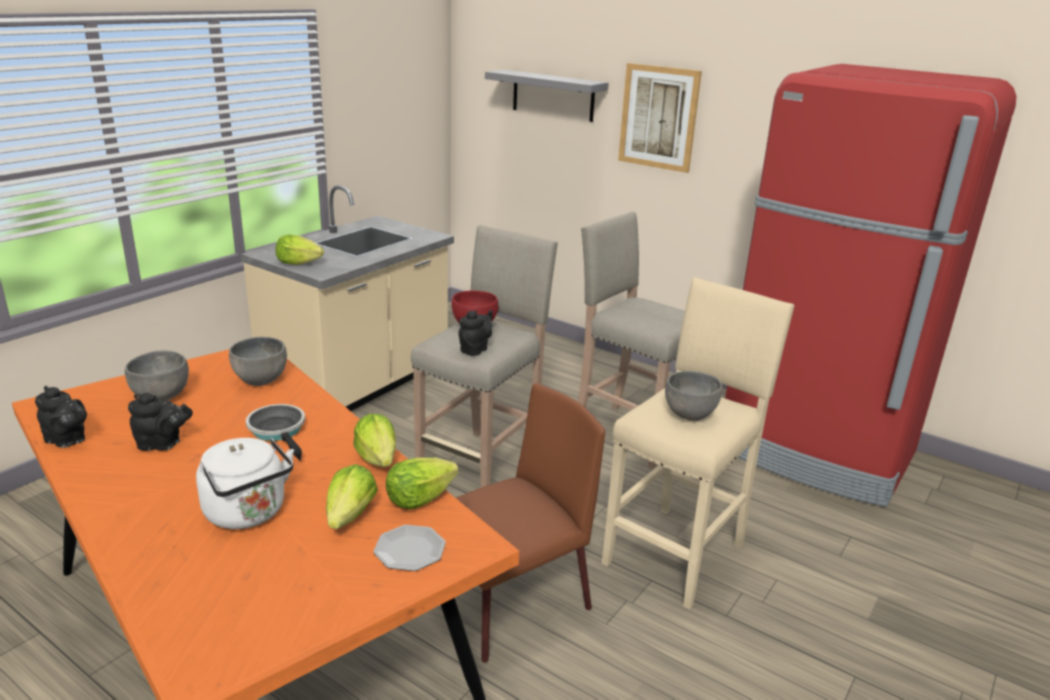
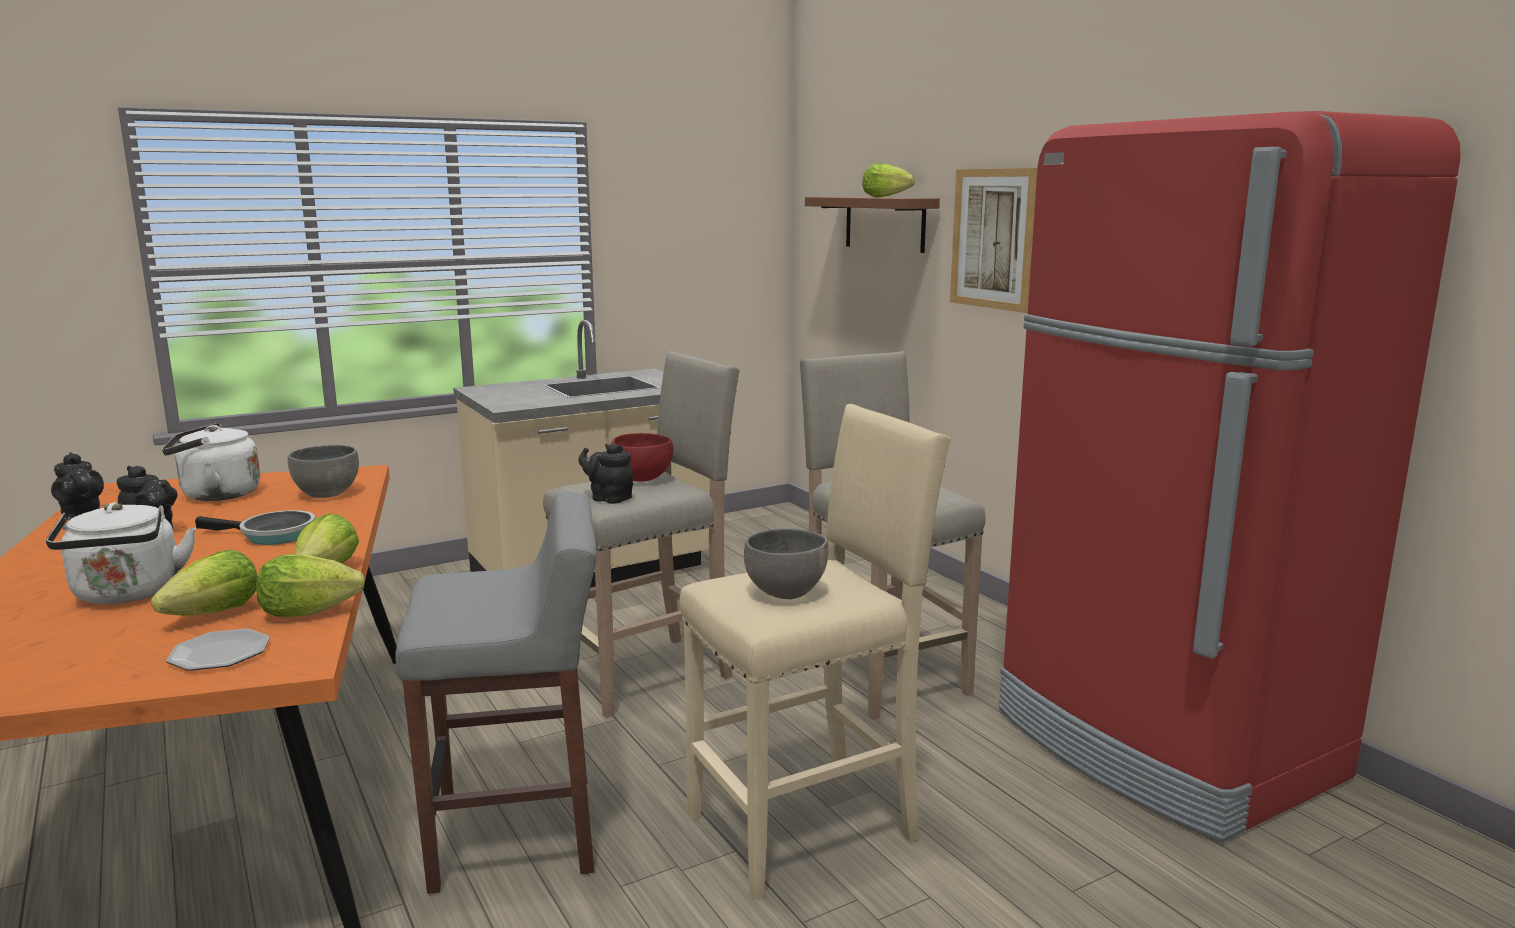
camera: 25 degrees right, 10 degrees down
(161, 396) = (215, 495): grey bowl -> white kettle
(279, 431) = (272, 535): frying pan -> frying pan turned 105 degrees clockwise
(298, 263) = (496, 398): lettuce -> lettuce (885, 197)
(475, 349) = (608, 498): black teapot -> black teapot turned 120 degrees counterclockwise
(508, 606) = (518, 833): brown chair -> grey stool
(553, 95) = (884, 223): grey shelf -> brown shelf

